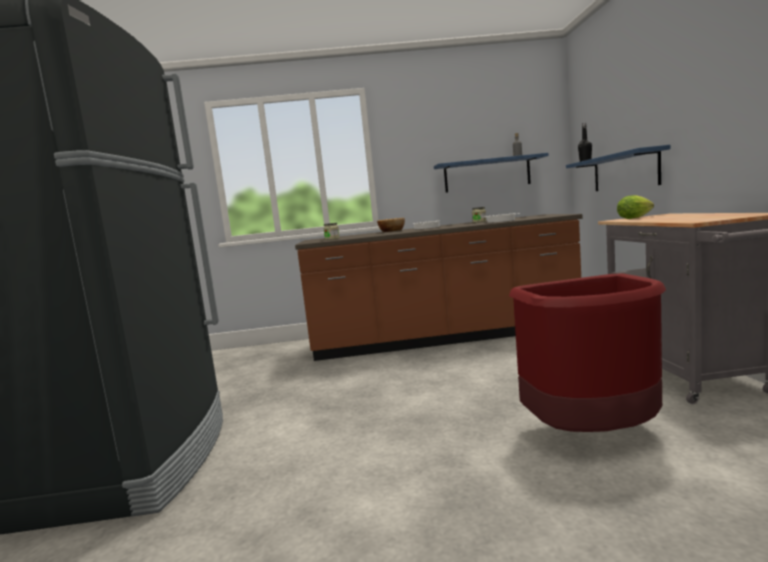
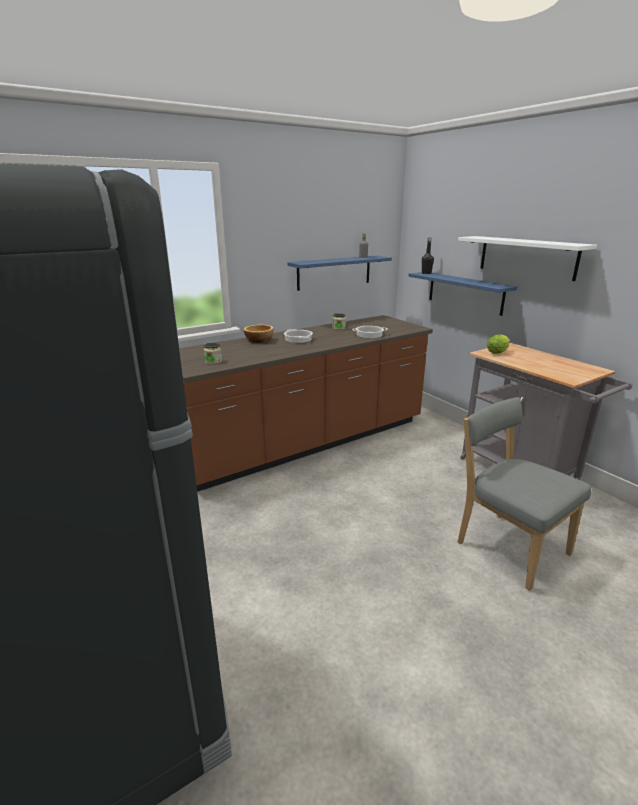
camera: 30 degrees left, 15 degrees up
(593, 433) = (507, 546): red trash can -> grey chair
(674, 107) = (527, 257): none -> white shelf

